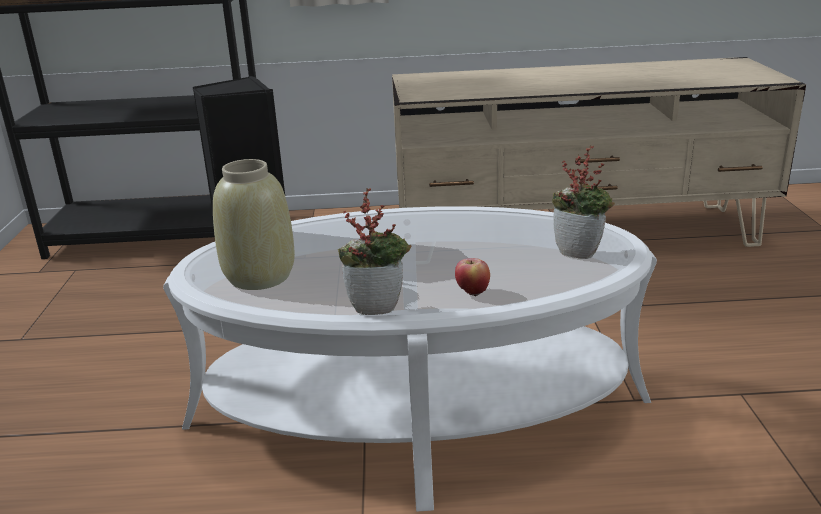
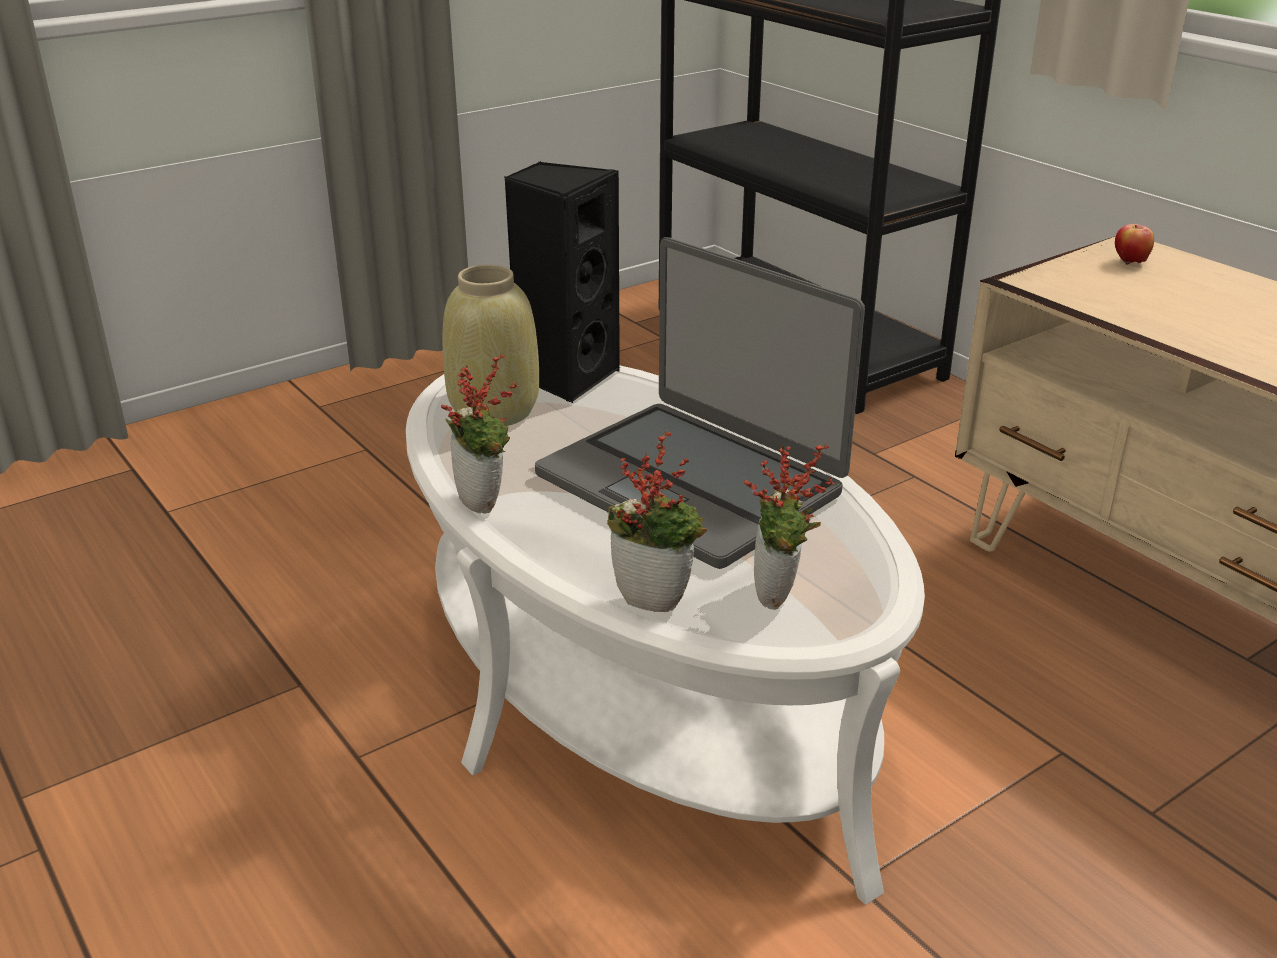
camera: 55 degrees right, 5 degrees up
(438, 243) = (691, 483): none -> laptop
(472, 293) = (578, 550): apple -> apple (1130, 262)
(551, 283) = (656, 598): none -> potted plant

